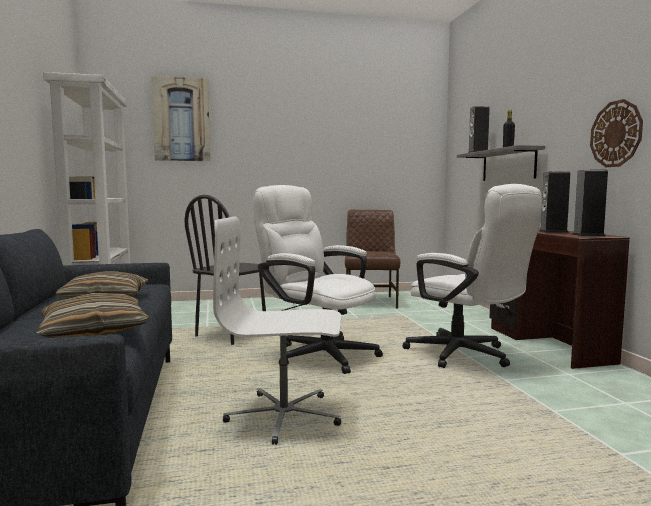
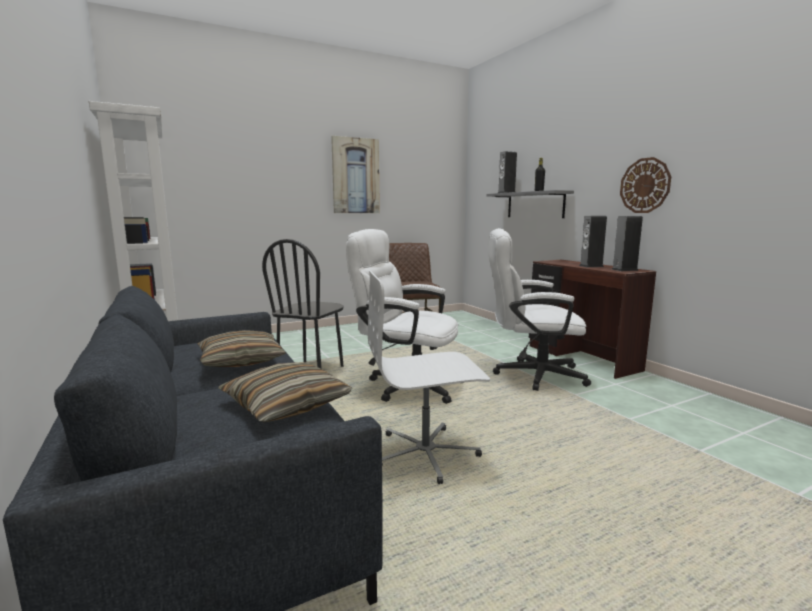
camera: 15 degrees left, 5 degrees up
(181, 120) = (221, 153): picture -> picture (355, 176)
(467, 356) = (530, 375): white office chair -> white office chair turned 150 degrees clockwise

